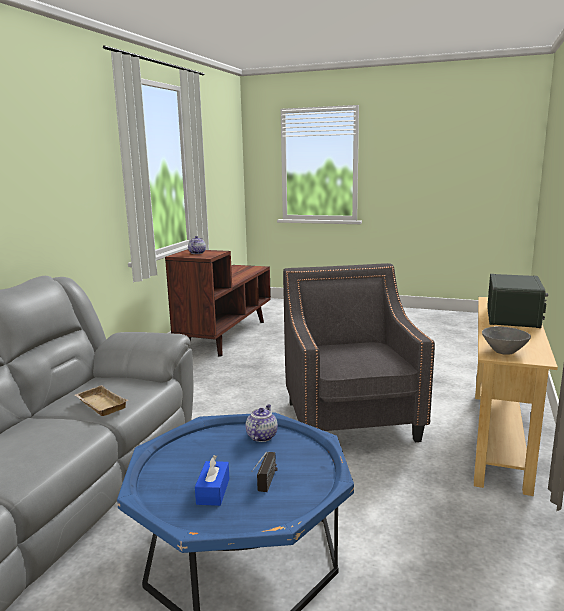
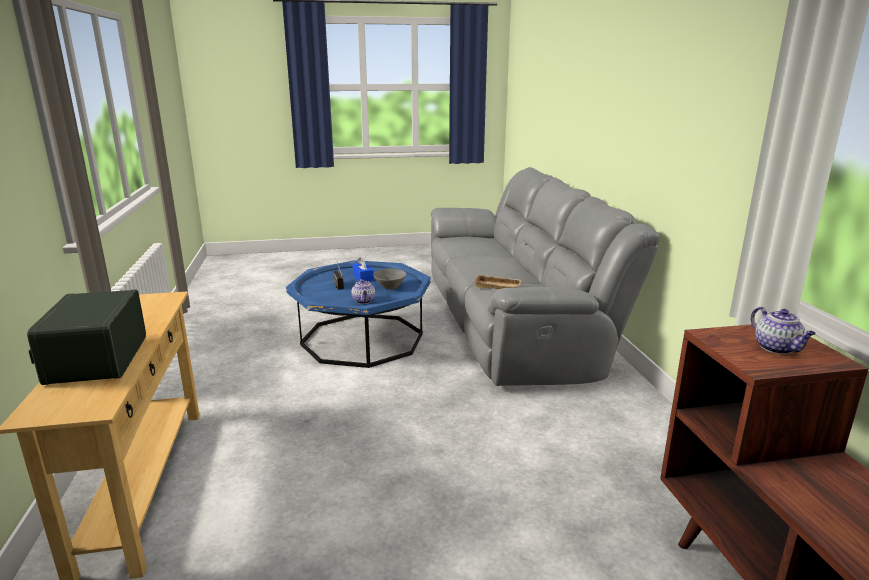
camera: 150 degrees right, 5 degrees up
(351, 419) = (341, 457): grey armchair -> none
(504, 351) = (155, 302): grey bowl -> grey bowl (390, 287)

